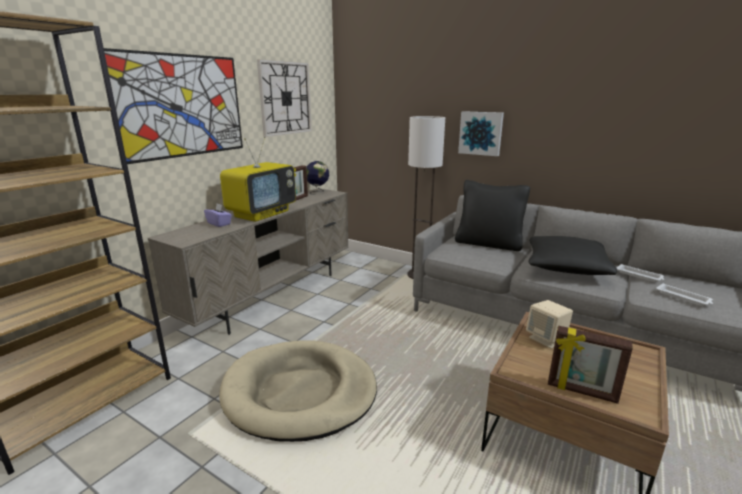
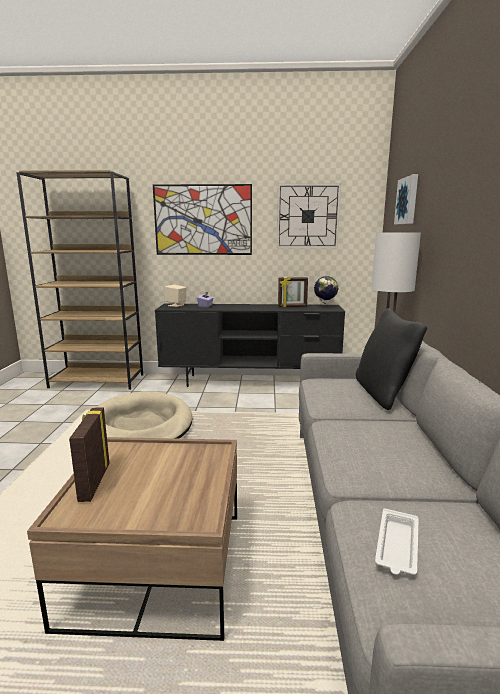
camera: 60 degrees right, 5 degrees down
(262, 213) = (241, 307): television -> none
(274, 296) = (250, 382): beige tv stand -> black tv stand
(481, 133) = (445, 253): picture -> picture (408, 201)
(546, 339) = (186, 457): beige speaker -> beige speaker (176, 305)
(566, 267) = (380, 442): black pillow -> none
(639, 275) = (441, 501): white tray -> none

